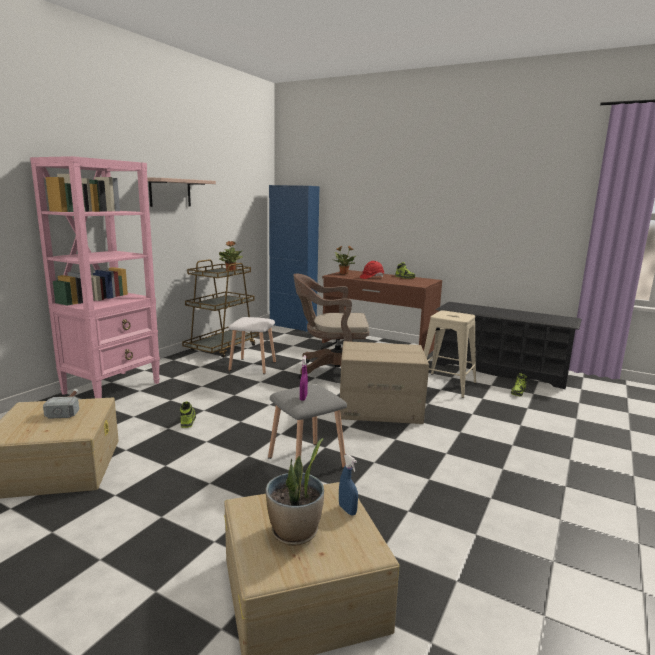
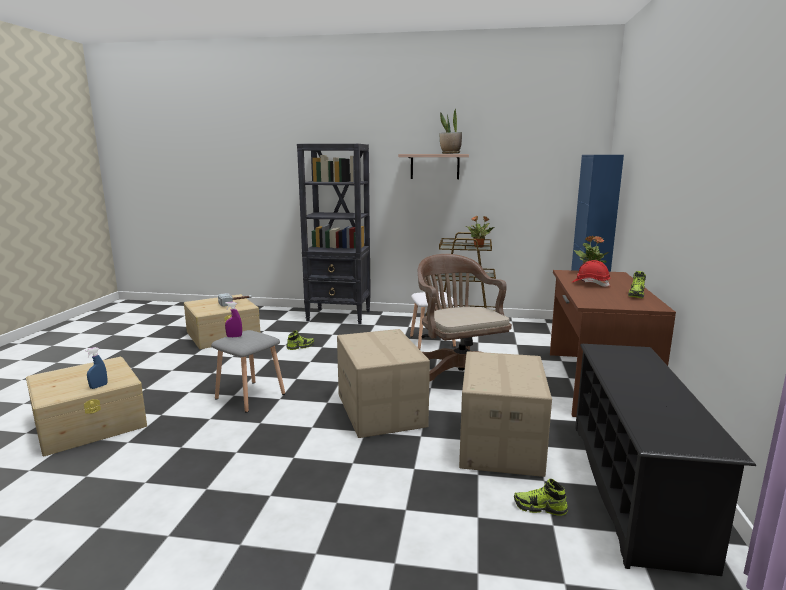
camera: 70 degrees right, 0 degrees up
(113, 388) = (339, 316): pink bookcase -> black bookcase
(295, 532) = (77, 377): potted plant -> potted plant (450, 153)
(446, 385) = (499, 443): beige stool -> cardboard box

